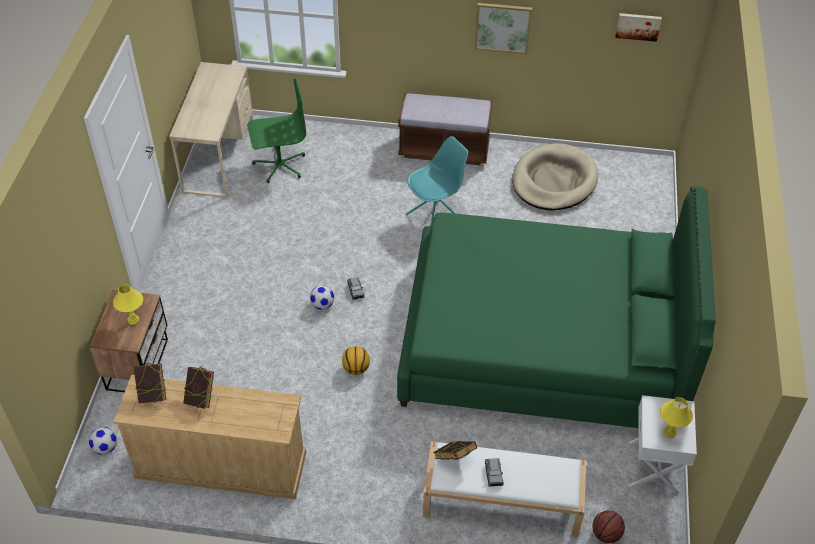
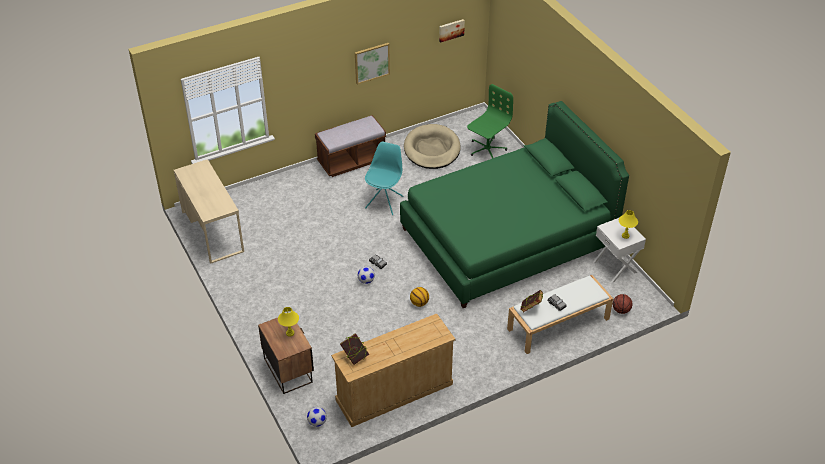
camera: 35 degrees left, 5 degrees down
(201, 398) = (384, 344): book -> none
(279, 165) = (258, 217): green office chair -> green office chair (487, 149)

